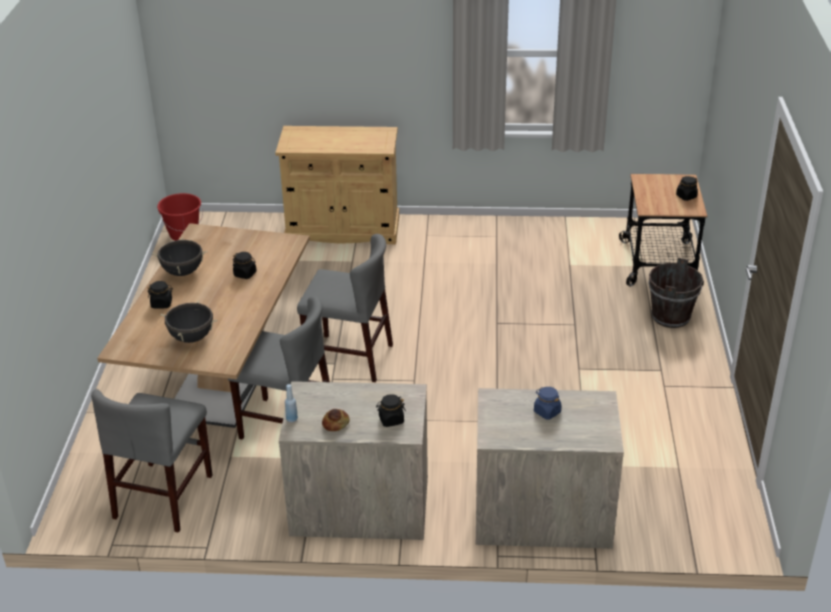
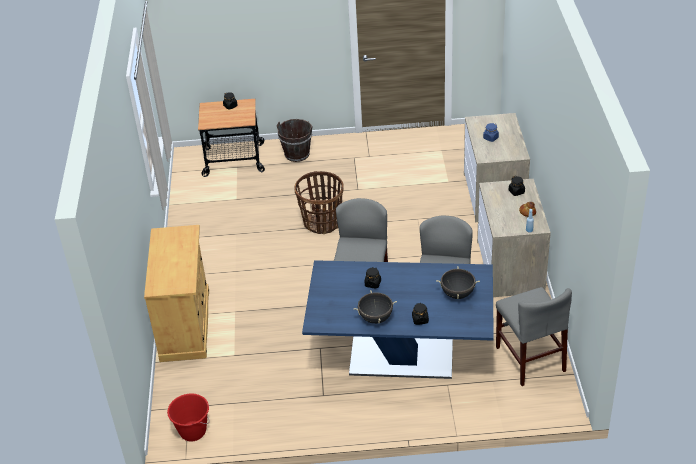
camera: 95 degrees left, 5 degrees up
(163, 496) = (530, 359): grey chair -> grey chair turned 60 degrees clockwise
(222, 380) = (401, 356): brown dining table -> blue dining table
(505, 332) = (322, 223): none -> basket

